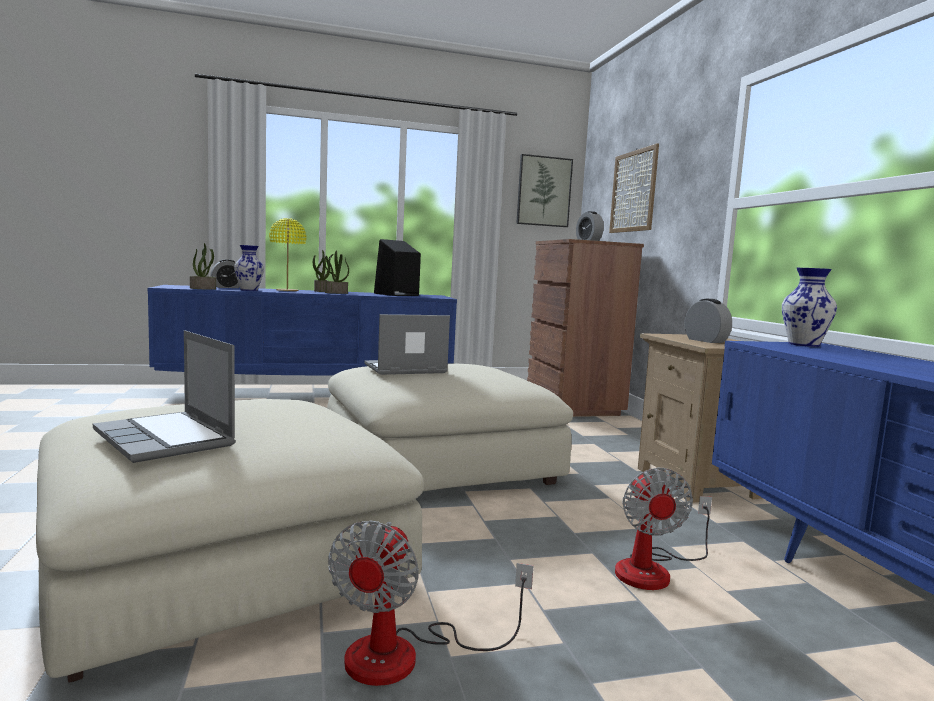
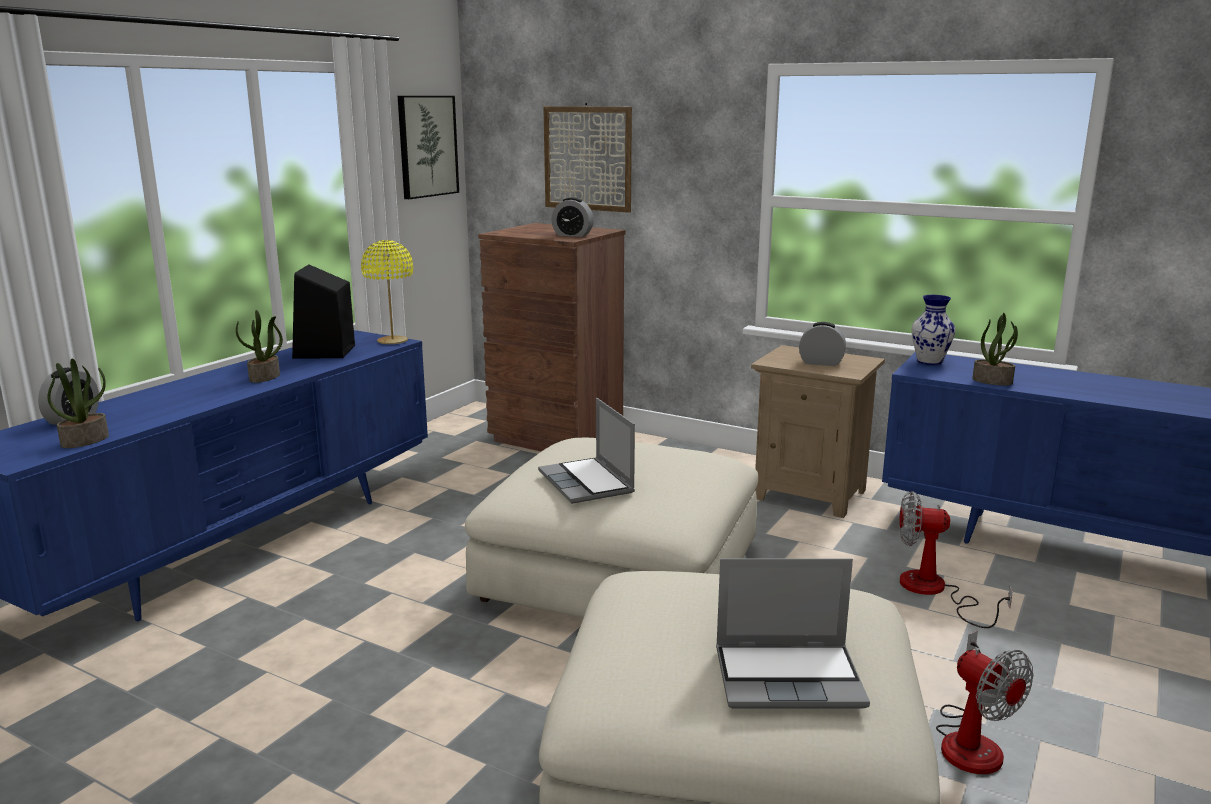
camera: 45 degrees left, 10 degrees up
(248, 290) = (149, 417): vase -> none
(287, 291) = (194, 397): yellow table lamp -> yellow table lamp (393, 341)
(321, 291) = (219, 377): potted plant -> potted plant (993, 381)
(404, 369) = (587, 483): laptop -> laptop turned 45 degrees counterclockwise
(654, 569) = (934, 591): fan -> fan turned 150 degrees clockwise

